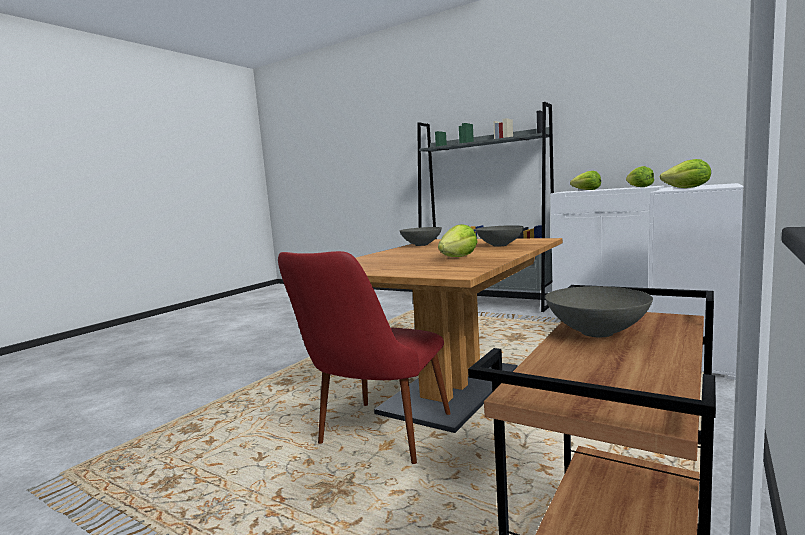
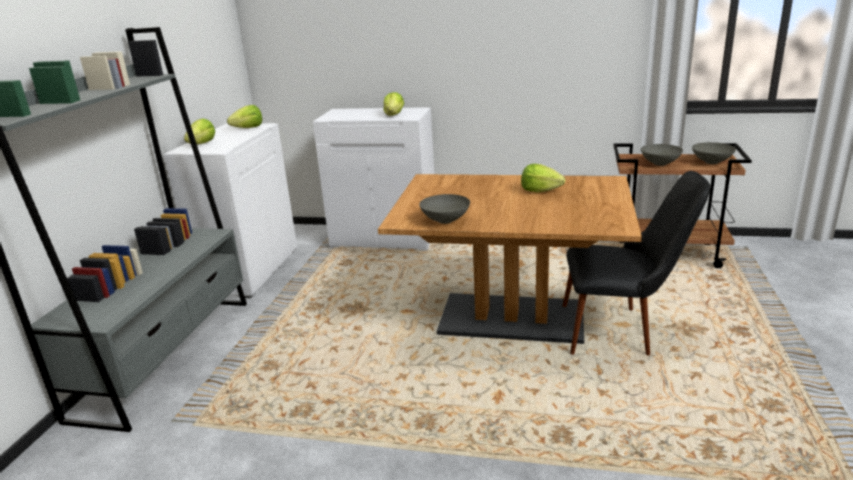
camera: 110 degrees left, 15 degrees up
(375, 442) = (622, 331): red chair -> black chair
(499, 245) = (465, 187): grey bowl -> grey bowl (712, 162)

